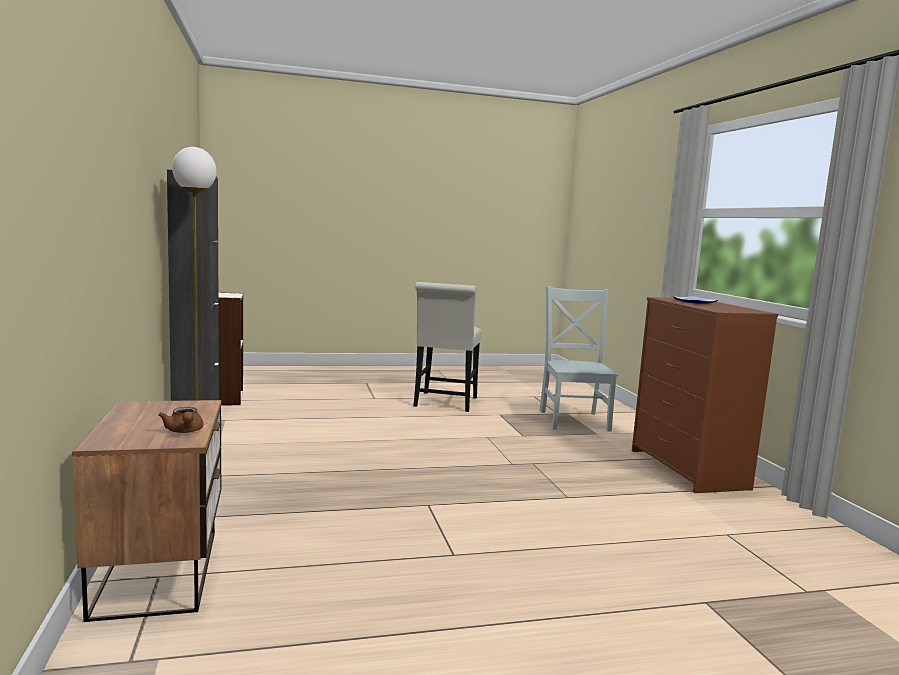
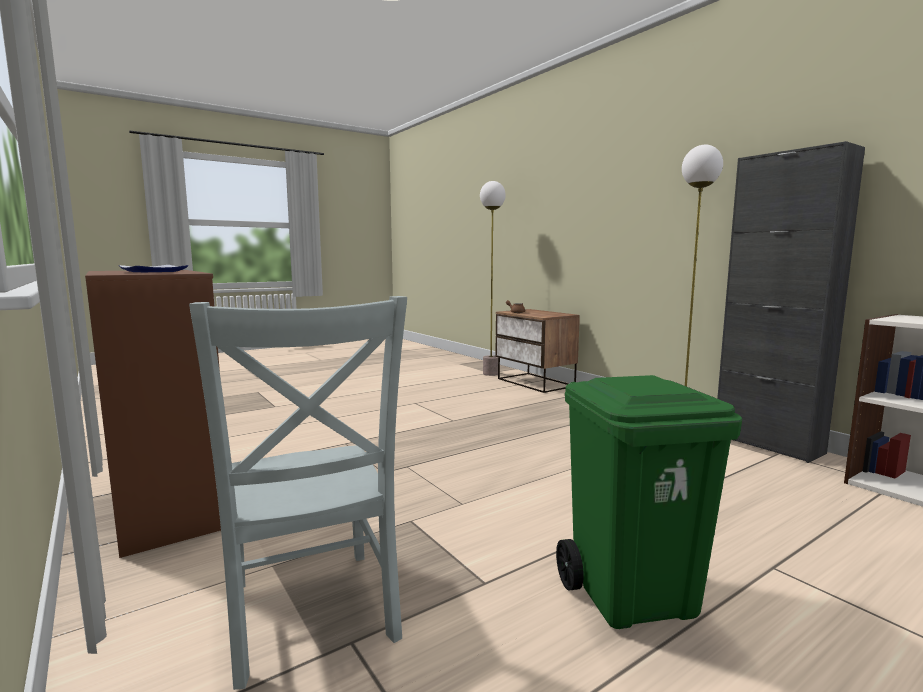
camera: 160 degrees right, 0 degrees up
(165, 649) = (491, 373): none -> floor lamp
(444, 403) = (633, 596): white chair -> green trash can

